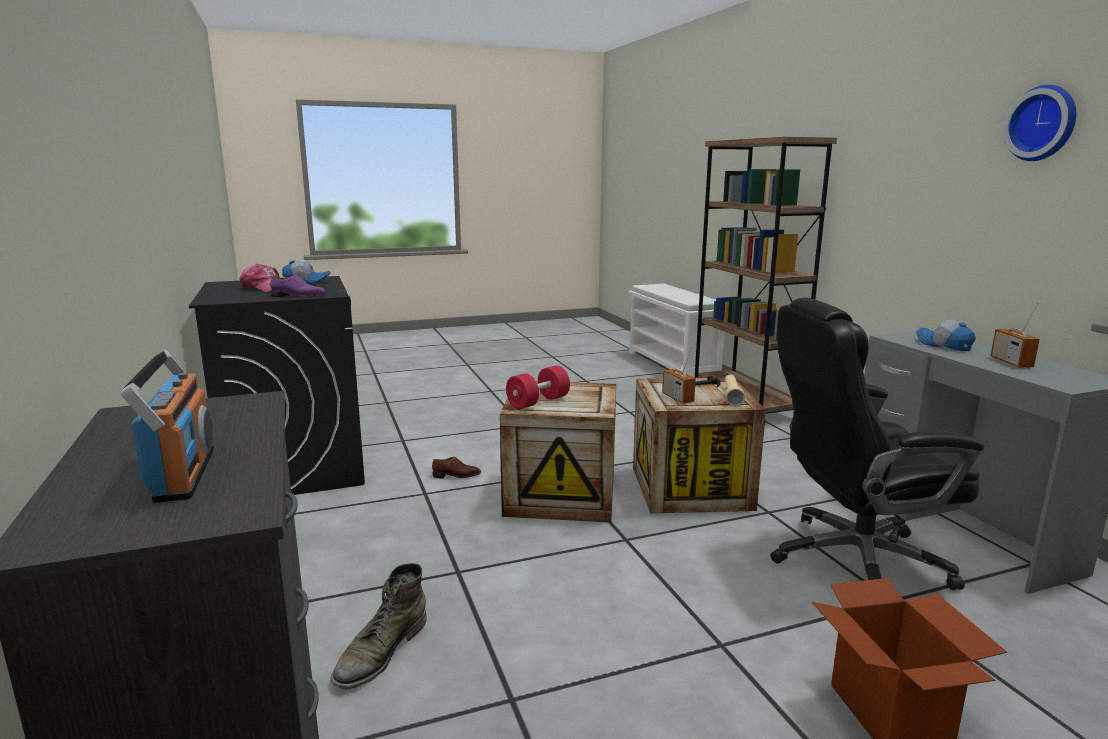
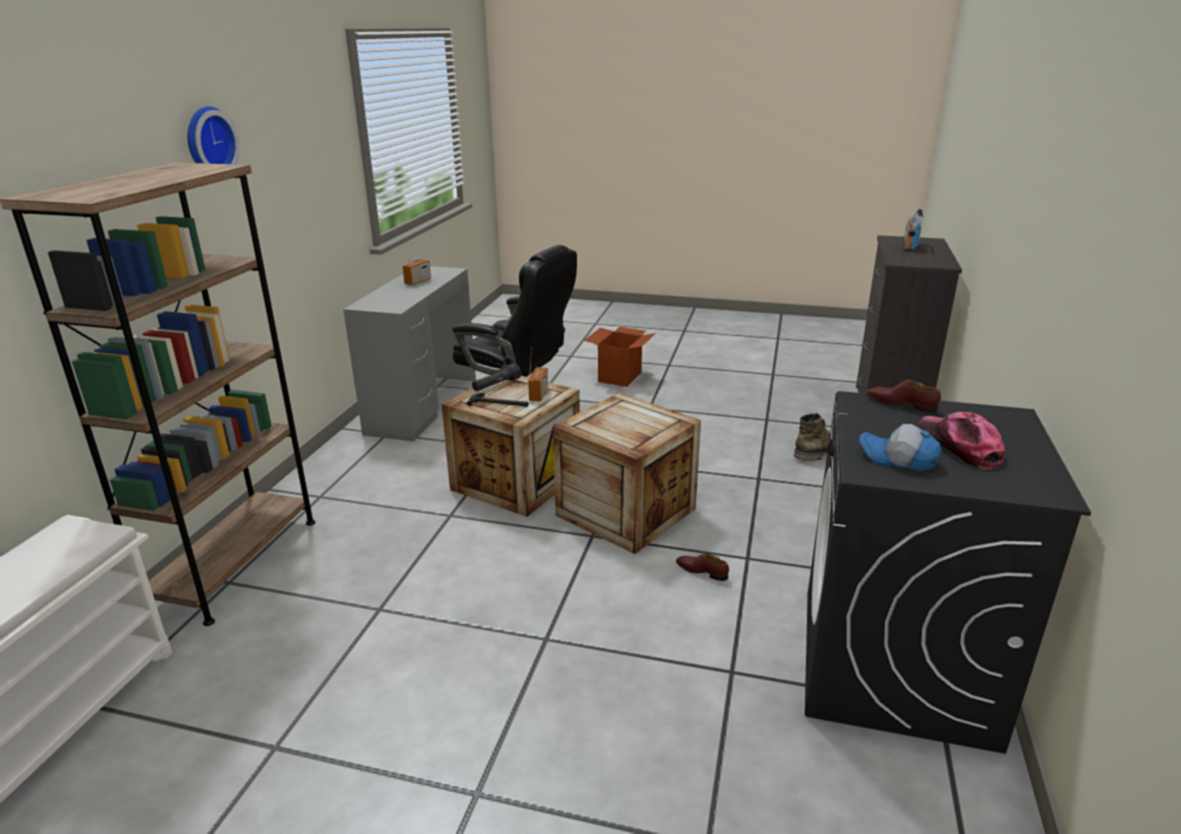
camera: 145 degrees left, 10 degrees up
(298, 296) = (901, 404): purple shoe -> brown shoe
(538, 402) = (654, 422): red dumbbell -> none
(732, 396) = (496, 385): beige flashlight -> black flashlight
(943, 345) = (397, 297): cap -> none
(1043, 123) = (317, 126): wall clock -> wall clock (208, 142)

